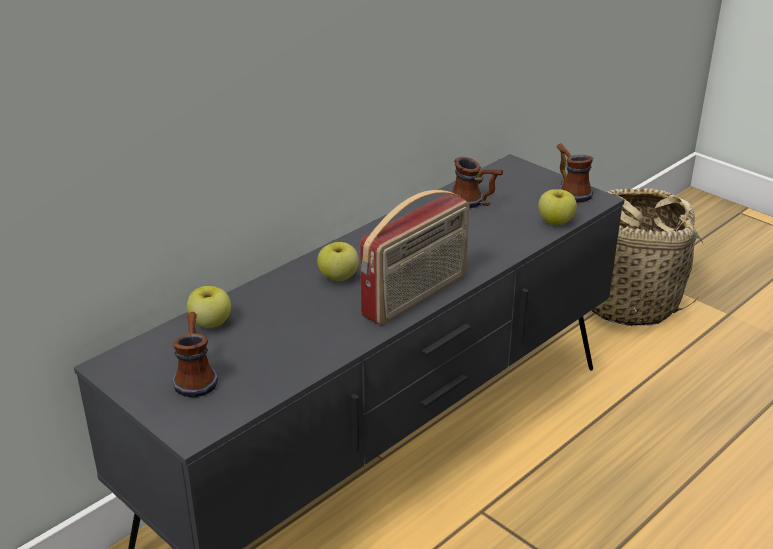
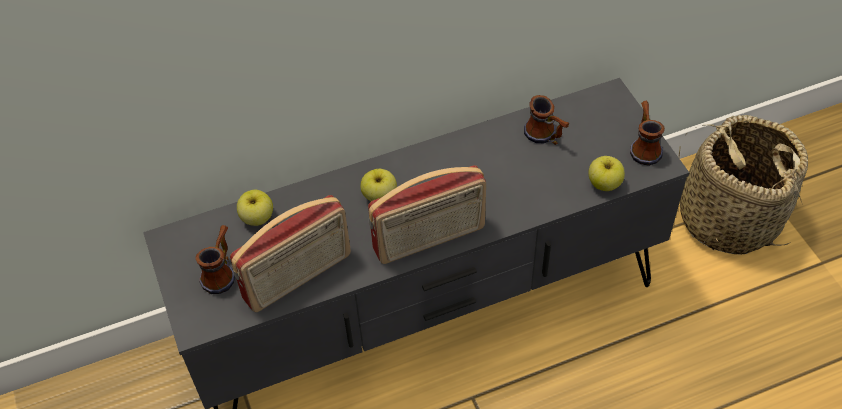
camera: 25 degrees right, 20 degrees up
(292, 359) = (298, 278): none -> radio

